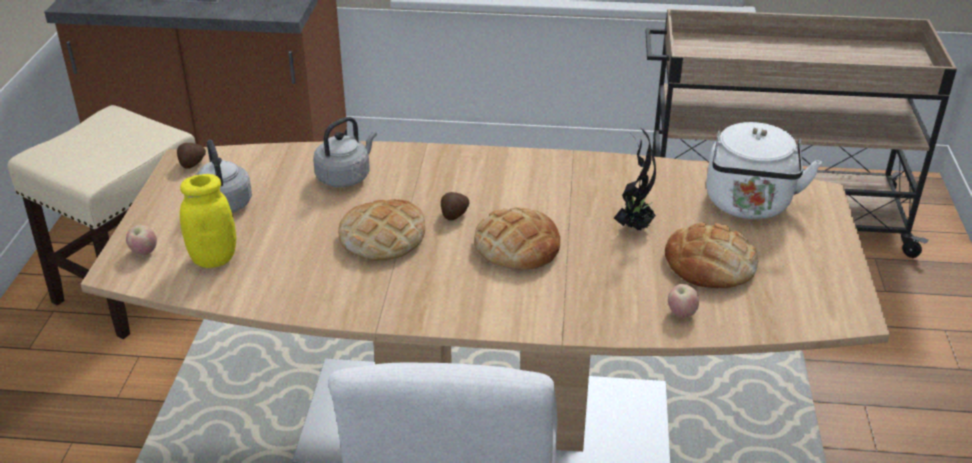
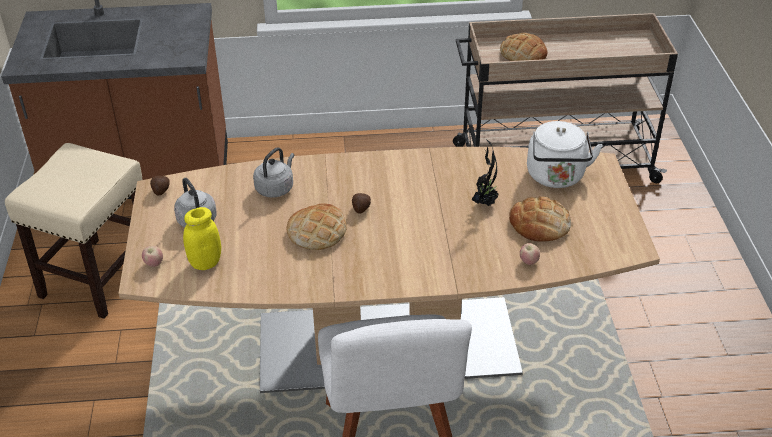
camera: 10 degrees left, 5 degrees up
(517, 246) = (410, 227): bread -> bread (523, 53)

